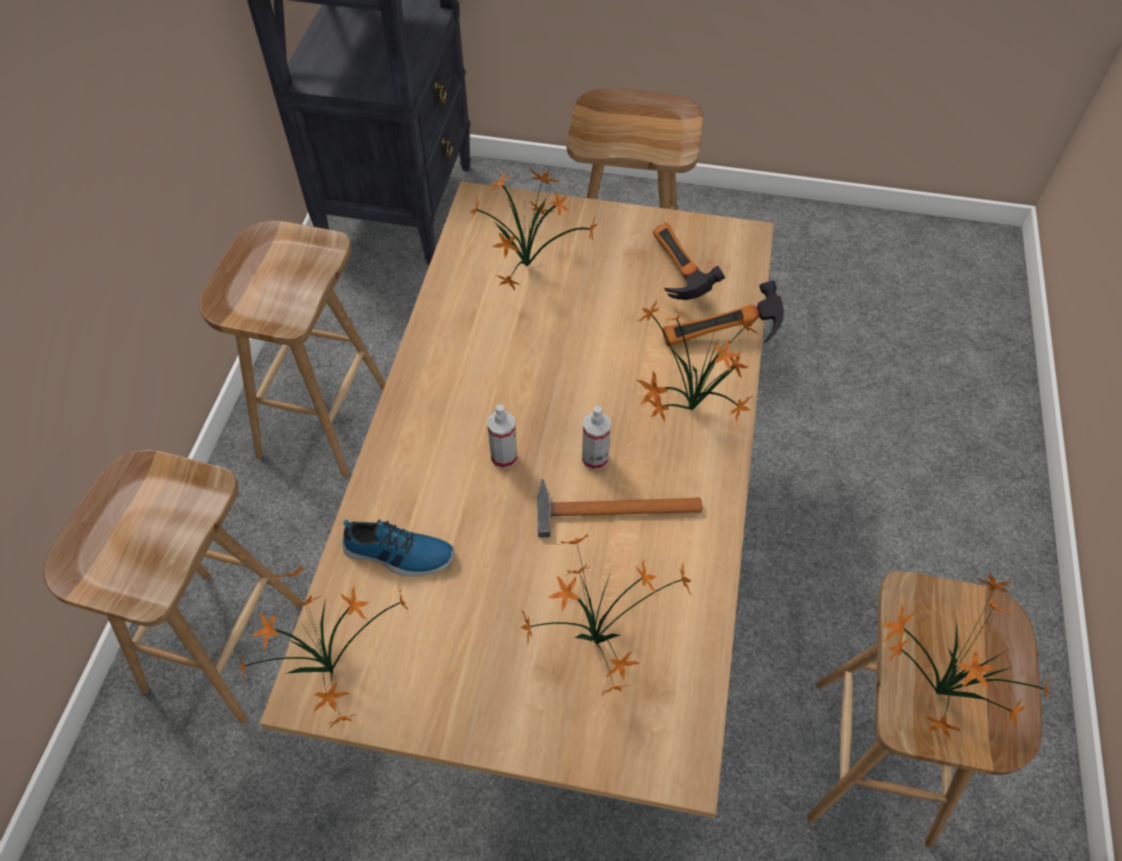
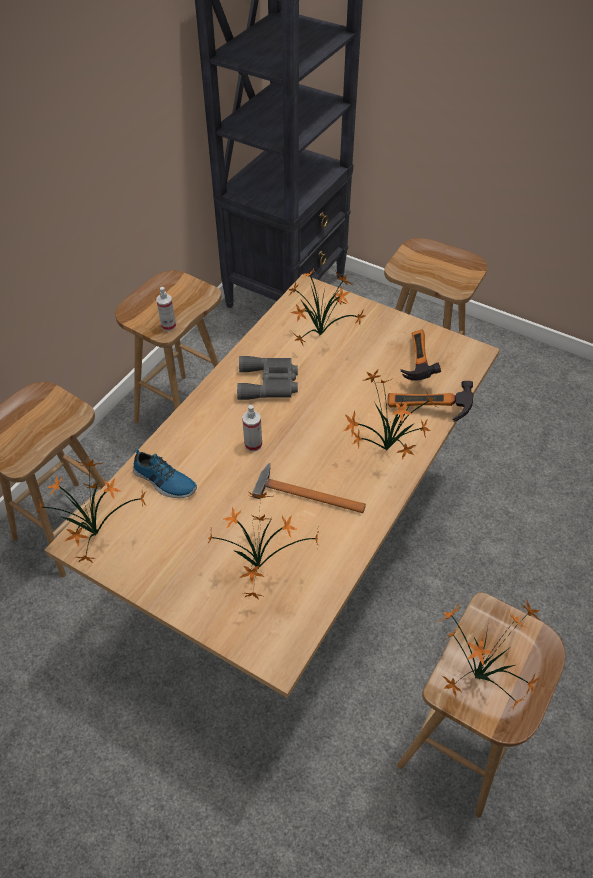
camera: 20 degrees right, 5 degrees down
(486, 358) = (269, 383): none -> grey binoculars
(595, 459) = (309, 461): spray bottle -> spray bottle (168, 326)

